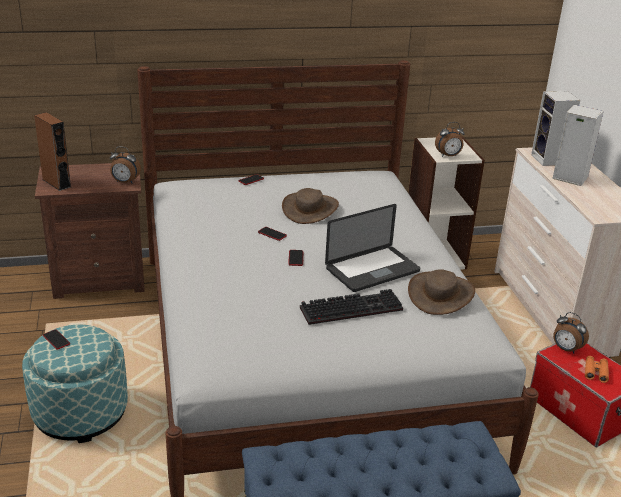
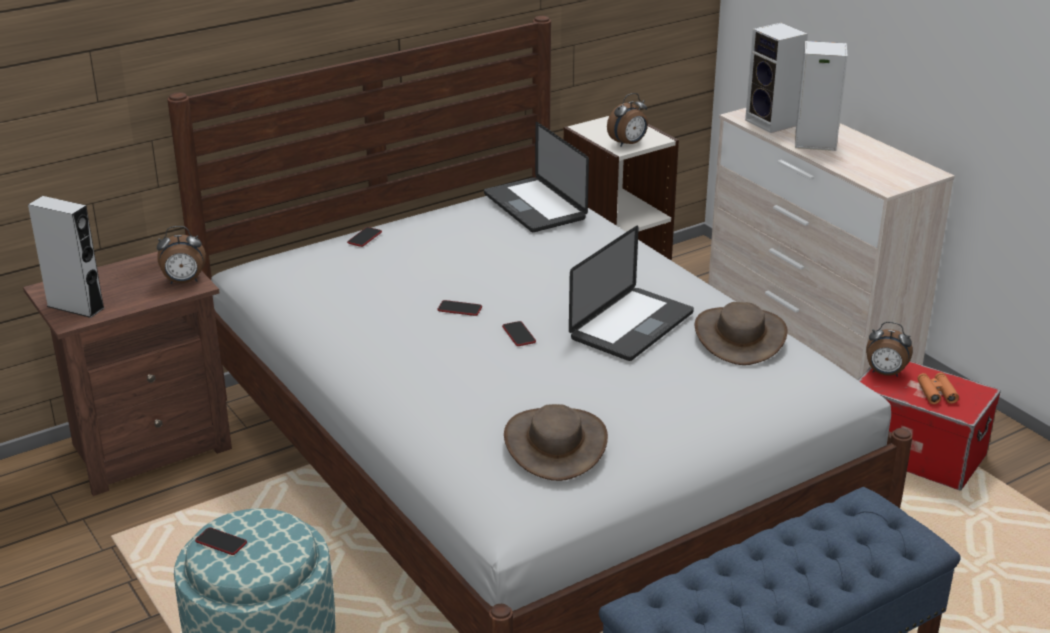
camera: 20 degrees left, 0 degrees up
(56, 183) = (75, 307): brown speaker -> grey speaker
(310, 209) = (484, 261): brown hat -> brown hat (555, 444)
(352, 308) = (643, 382): keyboard -> none
(368, 183) = (534, 207): none -> laptop

